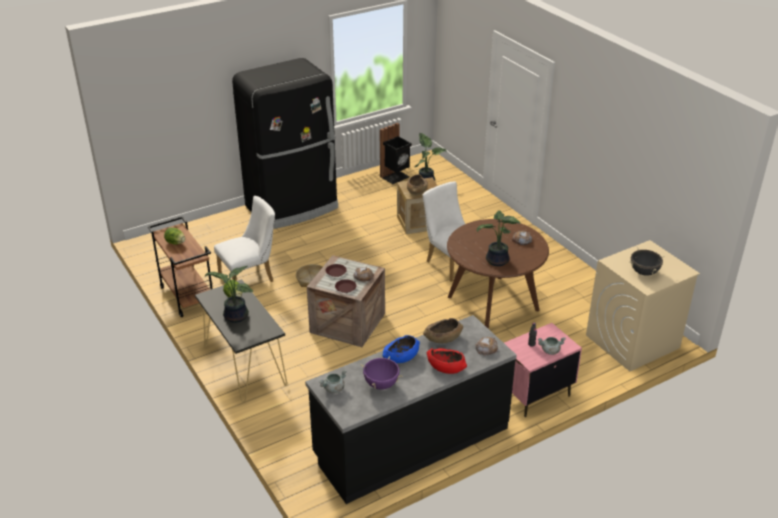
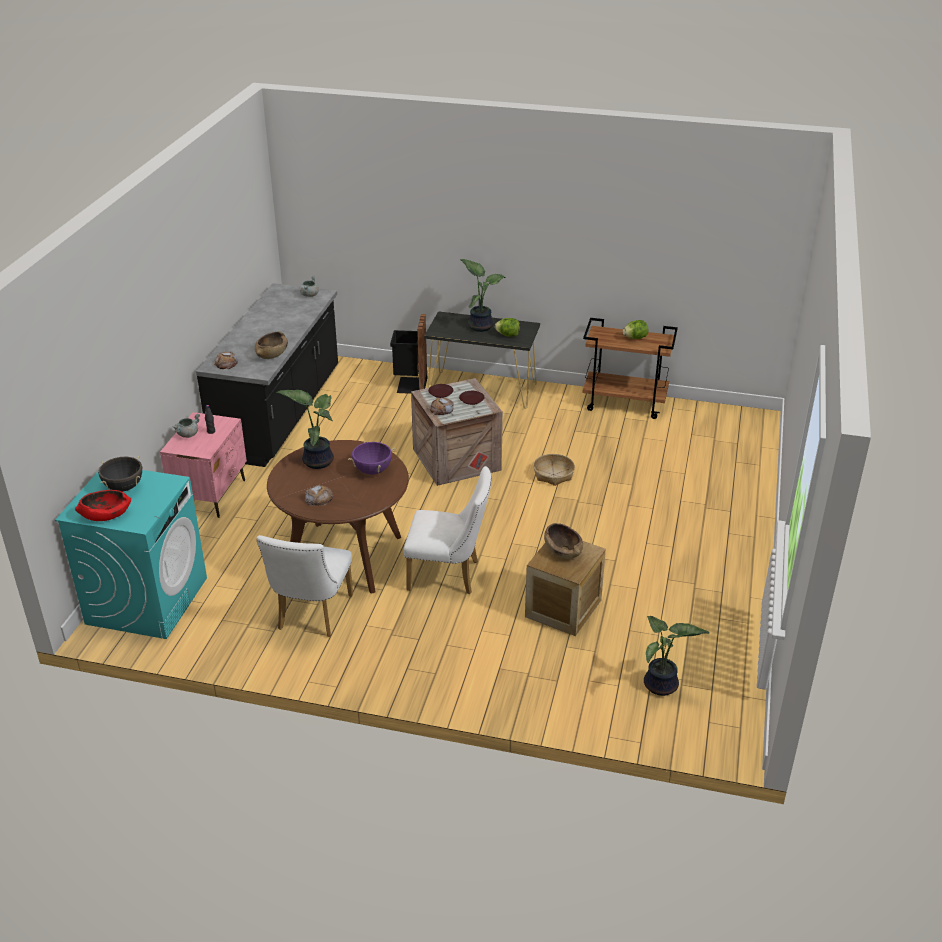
camera: 135 degrees right, 0 degrees up
(250, 278) = (607, 444): white chair -> white chair (311, 616)
(293, 208) = (725, 535): black fridge -> none
(381, 384) = (279, 310): purple cooking pot -> purple cooking pot (372, 471)
(396, 177) = (709, 665): black trash can -> black trash can (410, 385)
(401, 357) = (288, 329): blue bowl -> none
(445, 367) = (244, 338): red bowl -> red bowl (106, 514)
(632, 342) = (147, 600): beige washing machine -> turquoise washing machine

